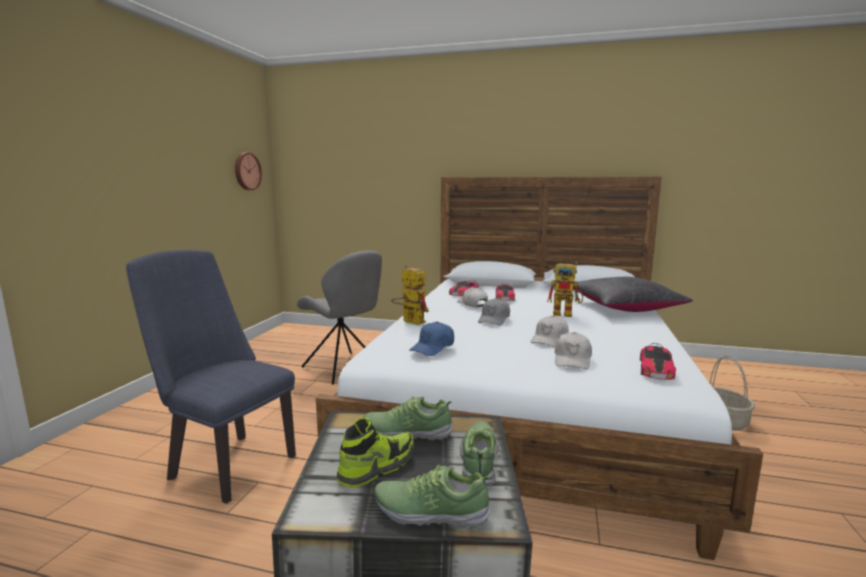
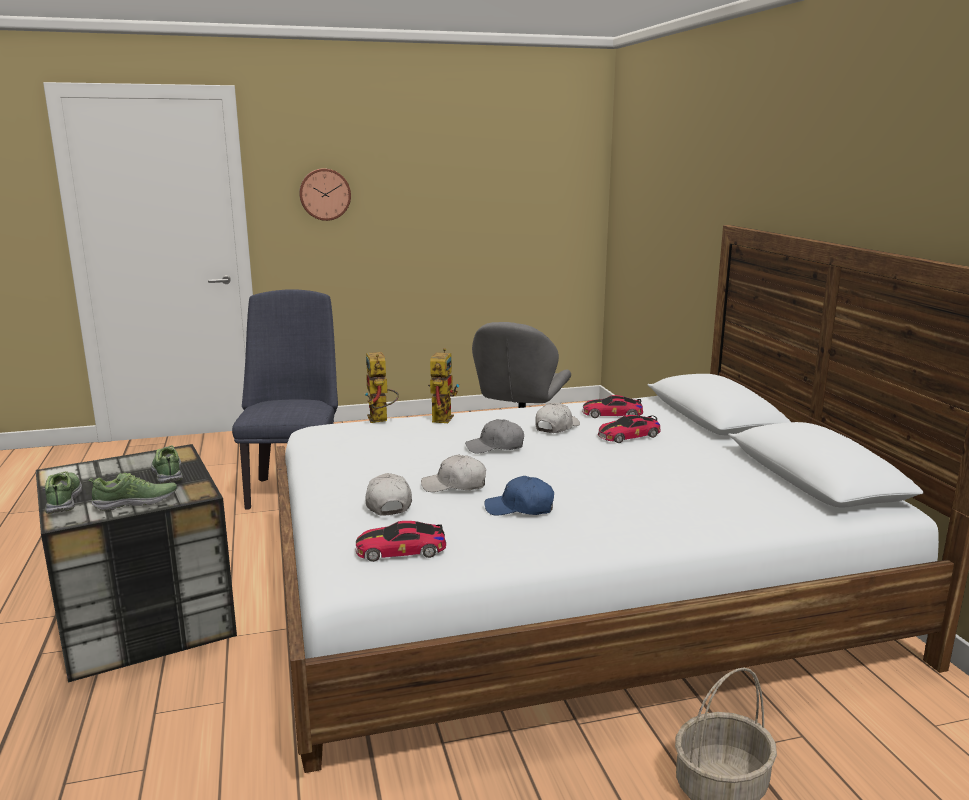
camera: 60 degrees right, 5 degrees up
(246, 171) = (551, 196): wall clock -> wall clock (325, 194)
(377, 467) = (113, 475): shoe -> none
(433, 347) = (355, 441): blue cap -> blue cap (520, 508)
(567, 314) = (592, 480): toy robot -> toy robot (381, 420)
(572, 359) = (387, 504): white cap -> white cap turned 90 degrees clockwise
(624, 307) = (704, 512): black pillow -> none

